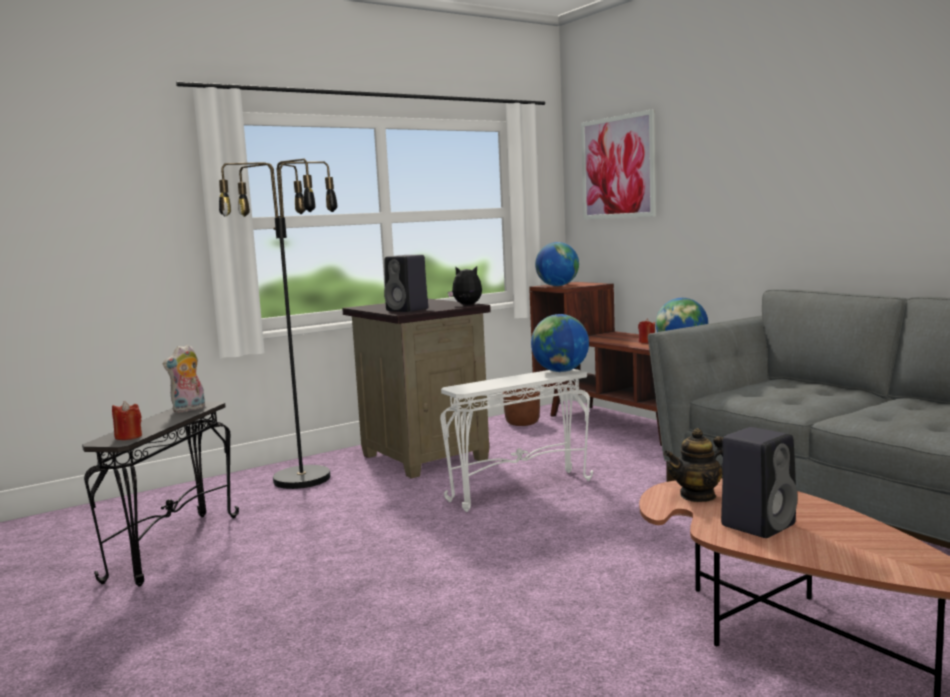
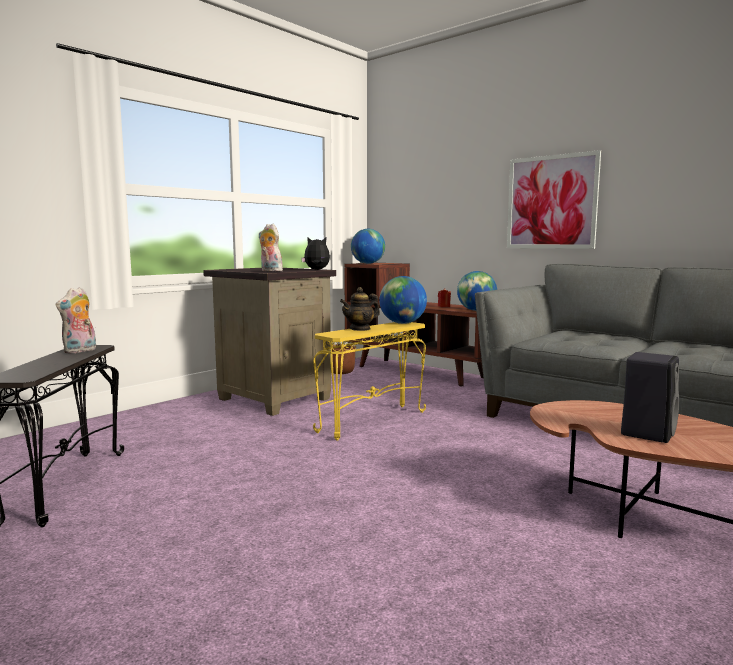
camera: 15 degrees left, 0 degrees up
(128, 437) = (30, 373): red candle -> none
(303, 479) = (172, 419): floor lamp -> none
(408, 310) = (270, 271): black speaker -> plush toy
(520, 490) = (372, 422): white side table -> yellow side table
(617, 167) = (416, 173): picture -> picture (551, 202)
(698, 496) = (576, 413): teapot -> teapot (360, 329)

